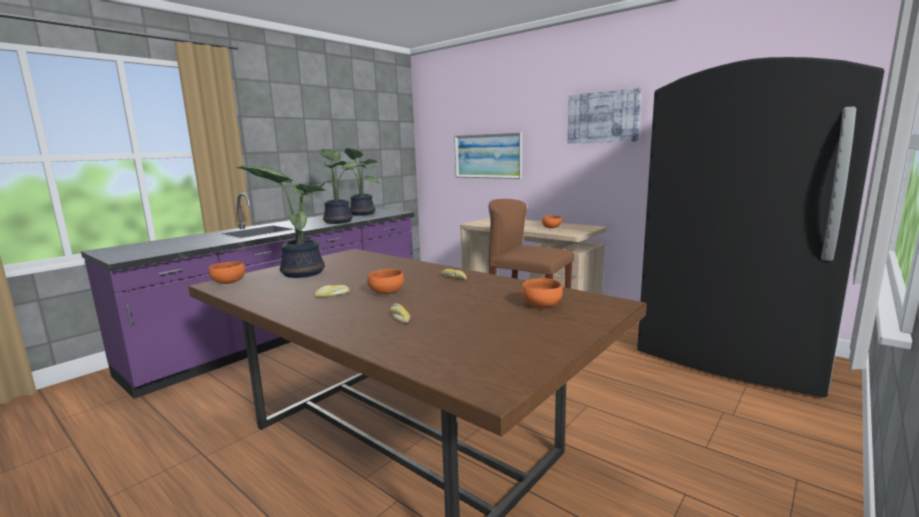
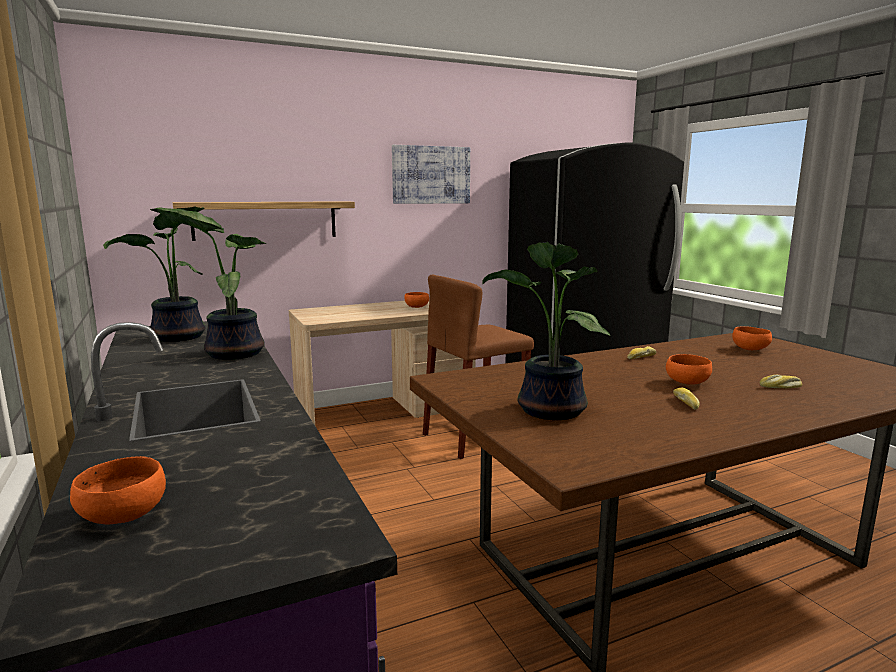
camera: 65 degrees left, 0 degrees up
(228, 282) = (570, 457): orange bowl -> orange bowl (121, 516)
(487, 156) = (265, 220): picture -> shelf

